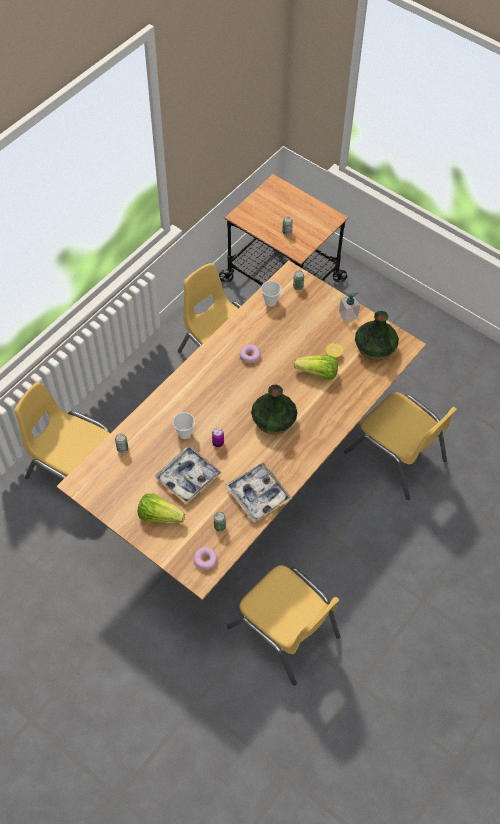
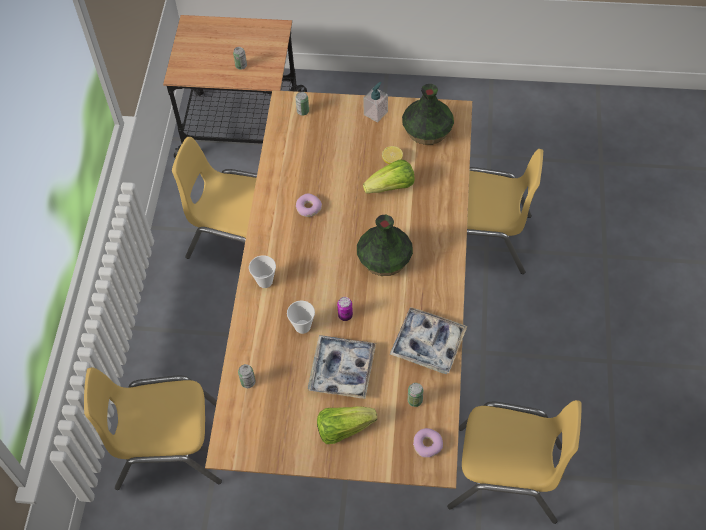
camera: 30 degrees left, 0 degrees up
(270, 301) = (286, 141): cup -> cup (265, 281)

